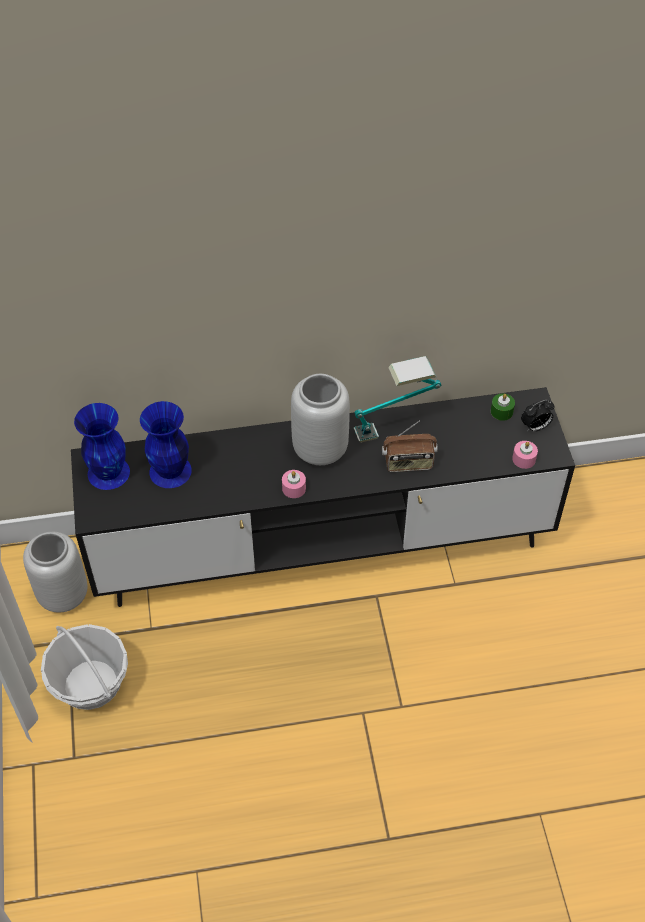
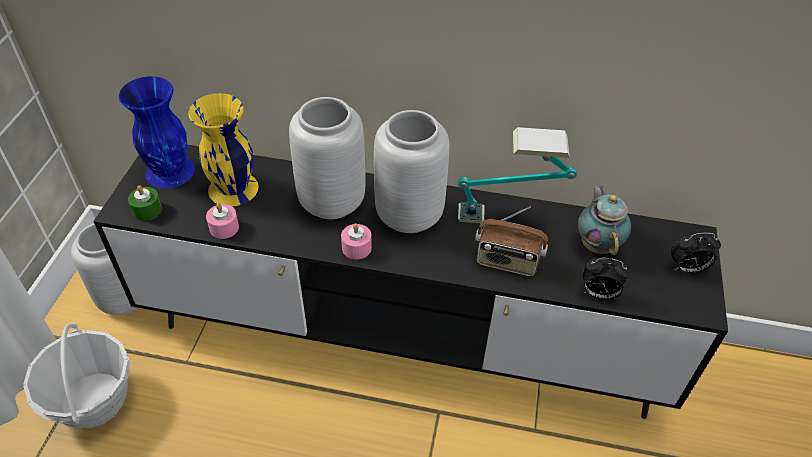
camera: 20 degrees right, 5 degrees down
(170, 471) = (232, 189): blue vase -> yellow vase
(254, 458) = (330, 202): none -> grey vase
(467, 428) = (597, 244): none -> teapot
(481, 467) = (598, 294): none -> alarm clock
(501, 411) = (648, 238): green candle -> green candle (147, 210)
(524, 459) = (659, 302): pink candle -> pink candle (224, 228)

